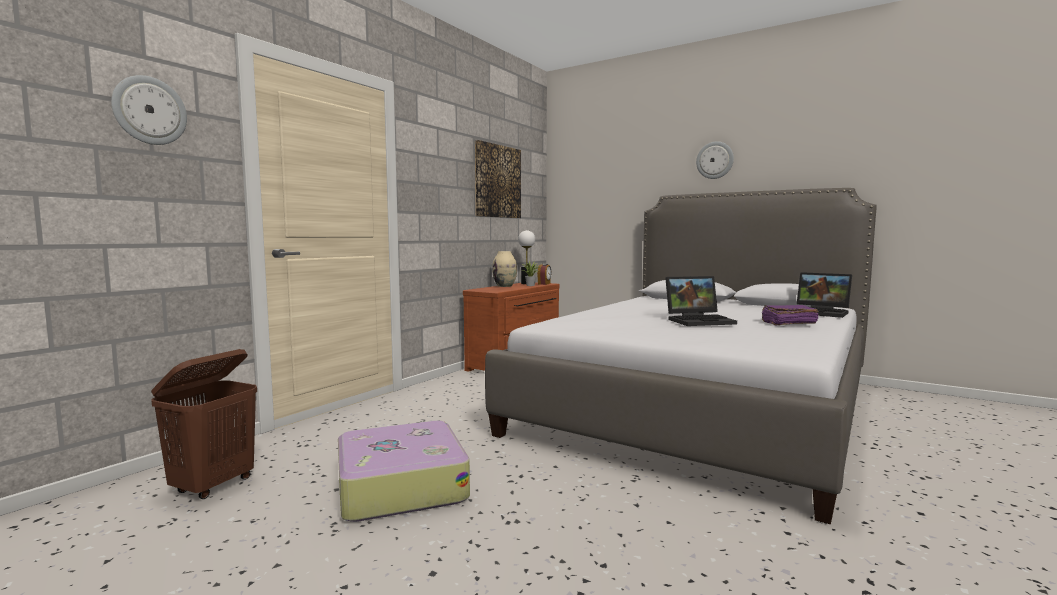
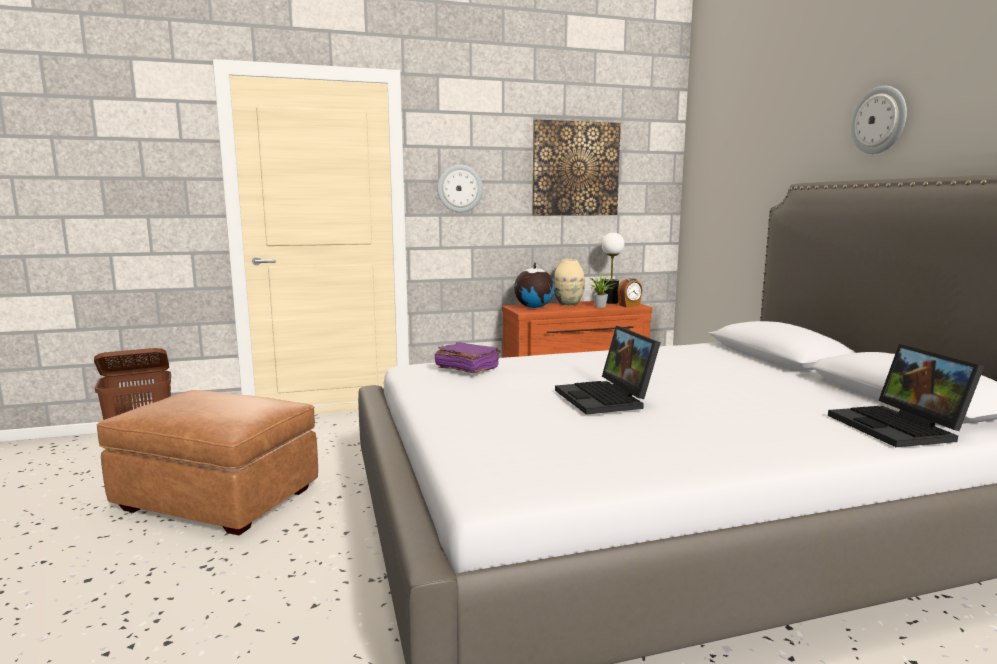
camera: 40 degrees right, 5 degrees up
(149, 111) = (138, 144): wall clock -> wall clock (459, 188)
(400, 486) = (217, 499): suitcase -> brown ottoman
(491, 289) = (533, 307): none -> globe
(700, 321) = (607, 399): laptop -> laptop turned 45 degrees clockwise
(788, 323) = (725, 434): purple book -> purple book (467, 368)

